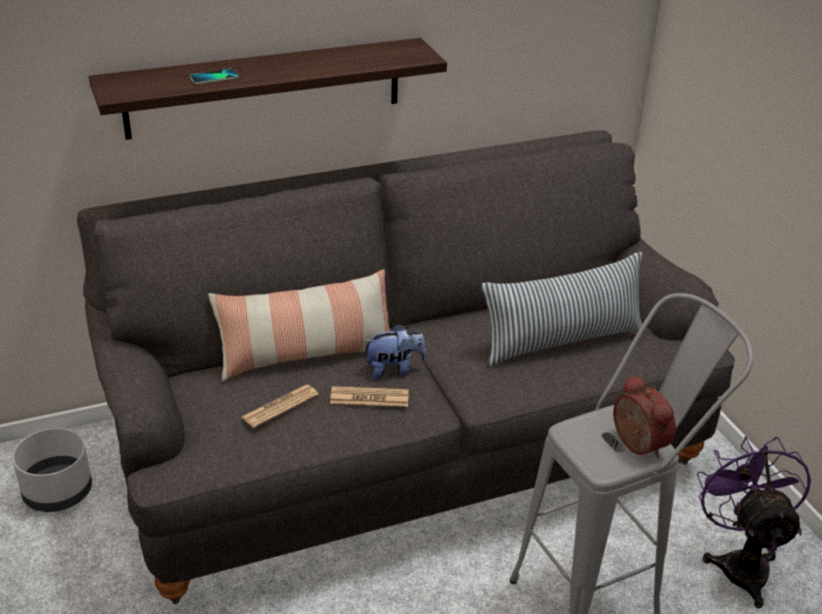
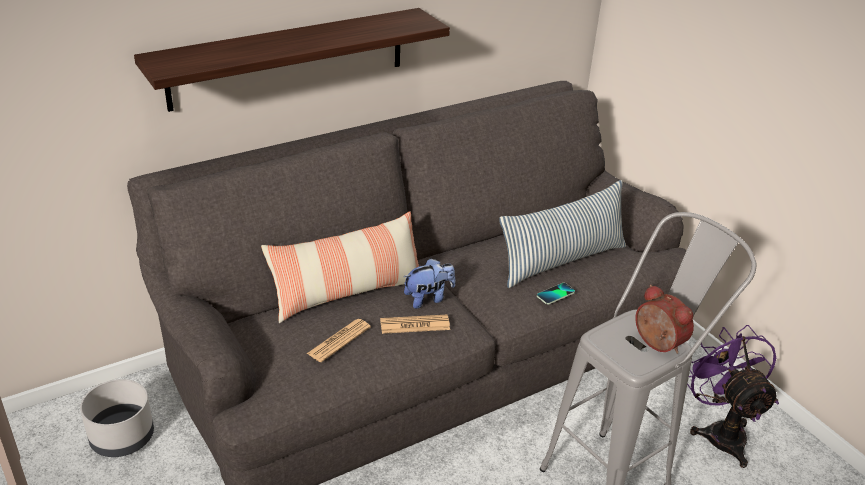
camera: 10 degrees left, 0 degrees up
(214, 77) = (251, 50): phone -> phone (555, 294)

